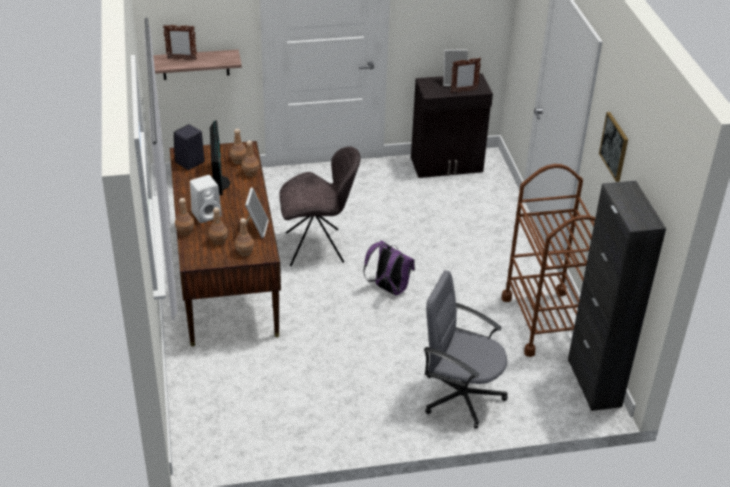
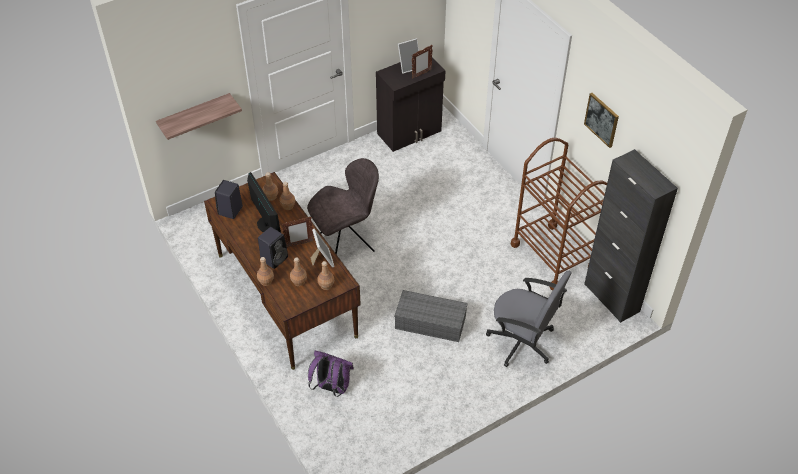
camera: 20 degrees left, 10 degrees up
(181, 59) = (186, 117): picture frame -> picture frame (299, 244)
(207, 214) = (274, 258): white speaker -> black speaker
(364, 346) = (429, 323): none -> grey storage box
(388, 289) = (421, 264): purple backpack -> purple backpack (331, 387)
(460, 396) = (522, 342): grey office chair -> grey office chair turned 150 degrees counterclockwise

